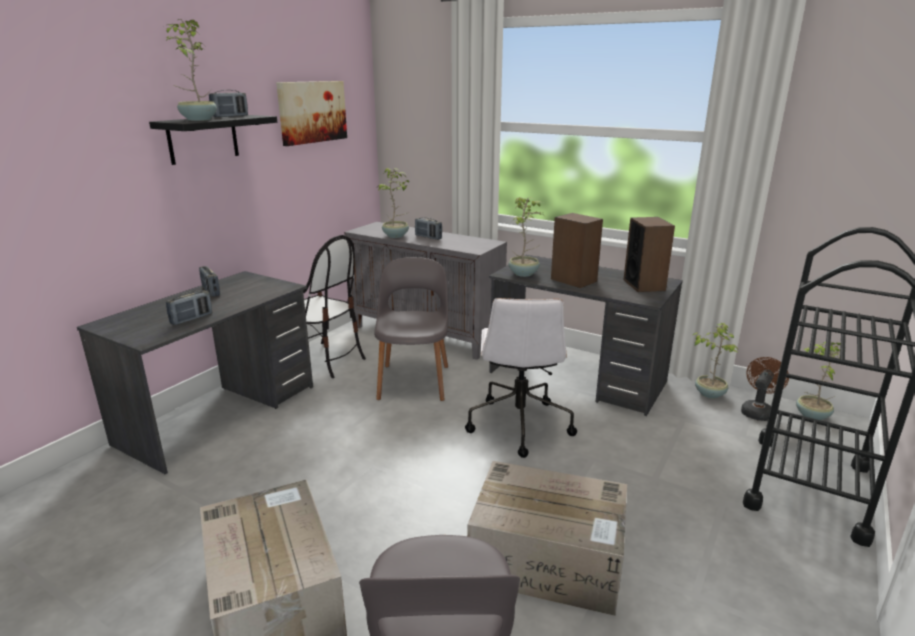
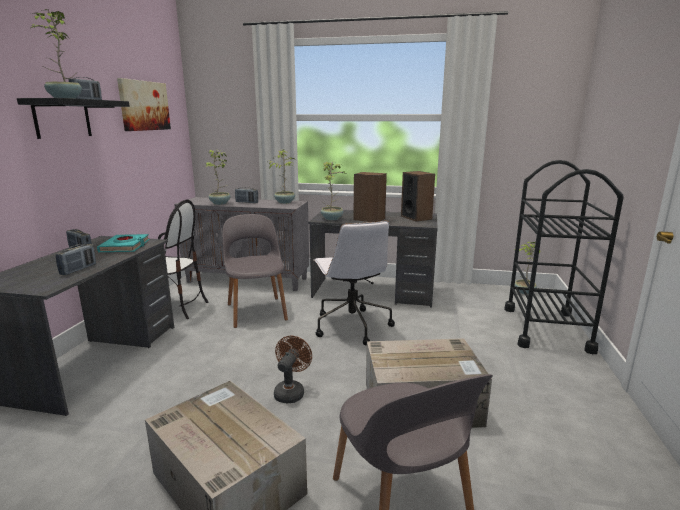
camera: 20 degrees left, 5 degrees down
(256, 291) = (125, 247): none -> turquoise book
(709, 393) = (461, 289): potted plant -> potted plant (285, 202)
(757, 411) = (493, 294): brown fan -> brown fan (291, 391)

